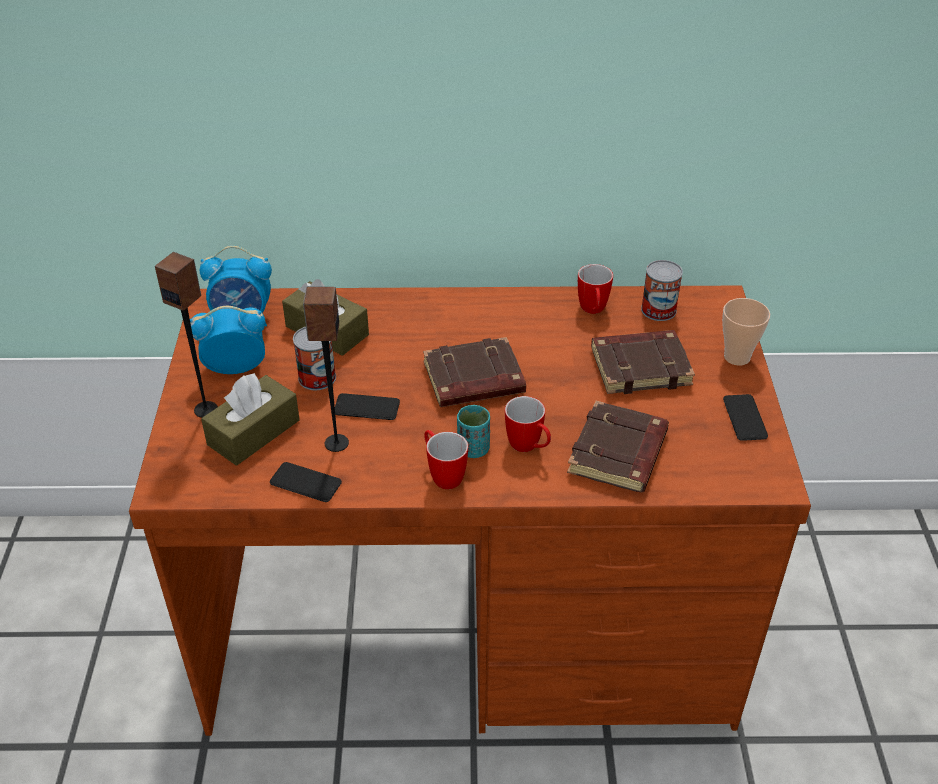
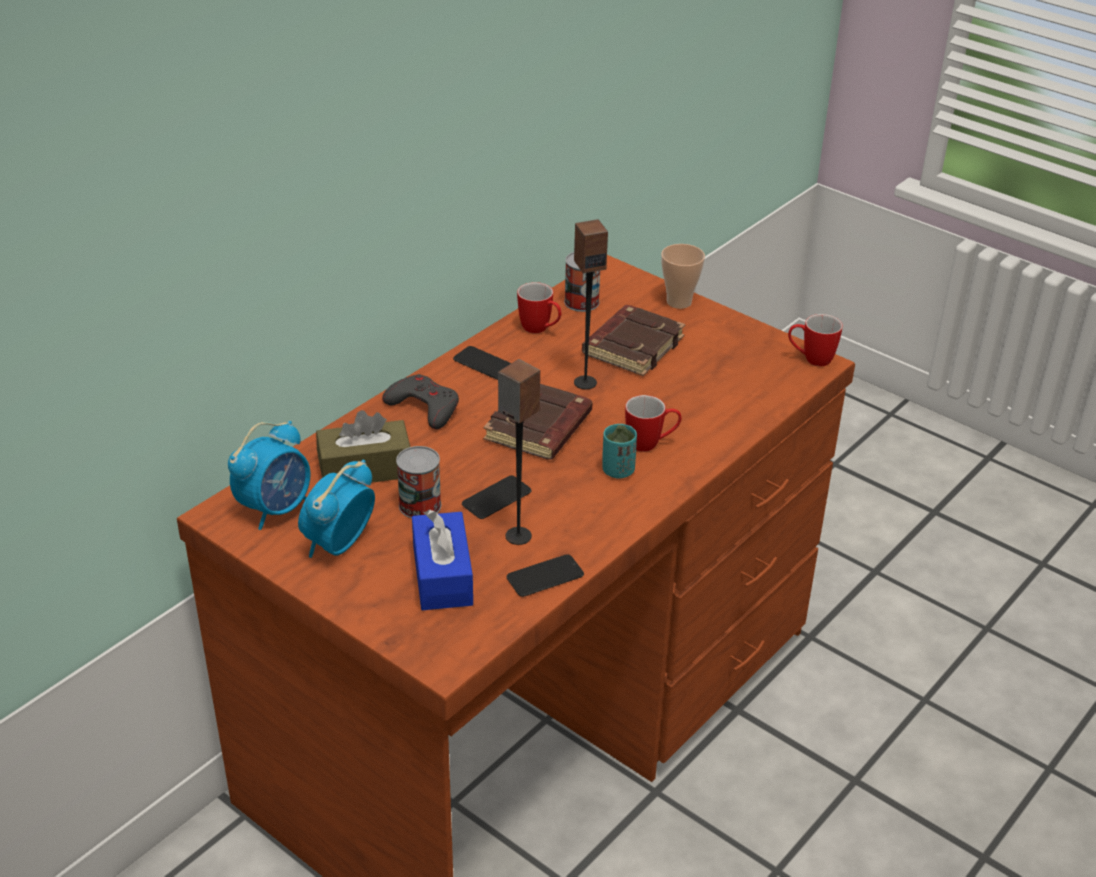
camera: 50 degrees left, 5 degrees down
(206, 409) = (372, 589): speaker -> speaker (585, 382)
(253, 432) = (442, 575): brown tissue box -> blue tissue box
(427, 314) = (424, 407): none -> grey game controller
(442, 475) = (627, 501): mug -> mug (810, 359)
(619, 454) = (710, 408): brown book -> none
(744, 418) = (743, 336): phone -> phone (484, 364)

